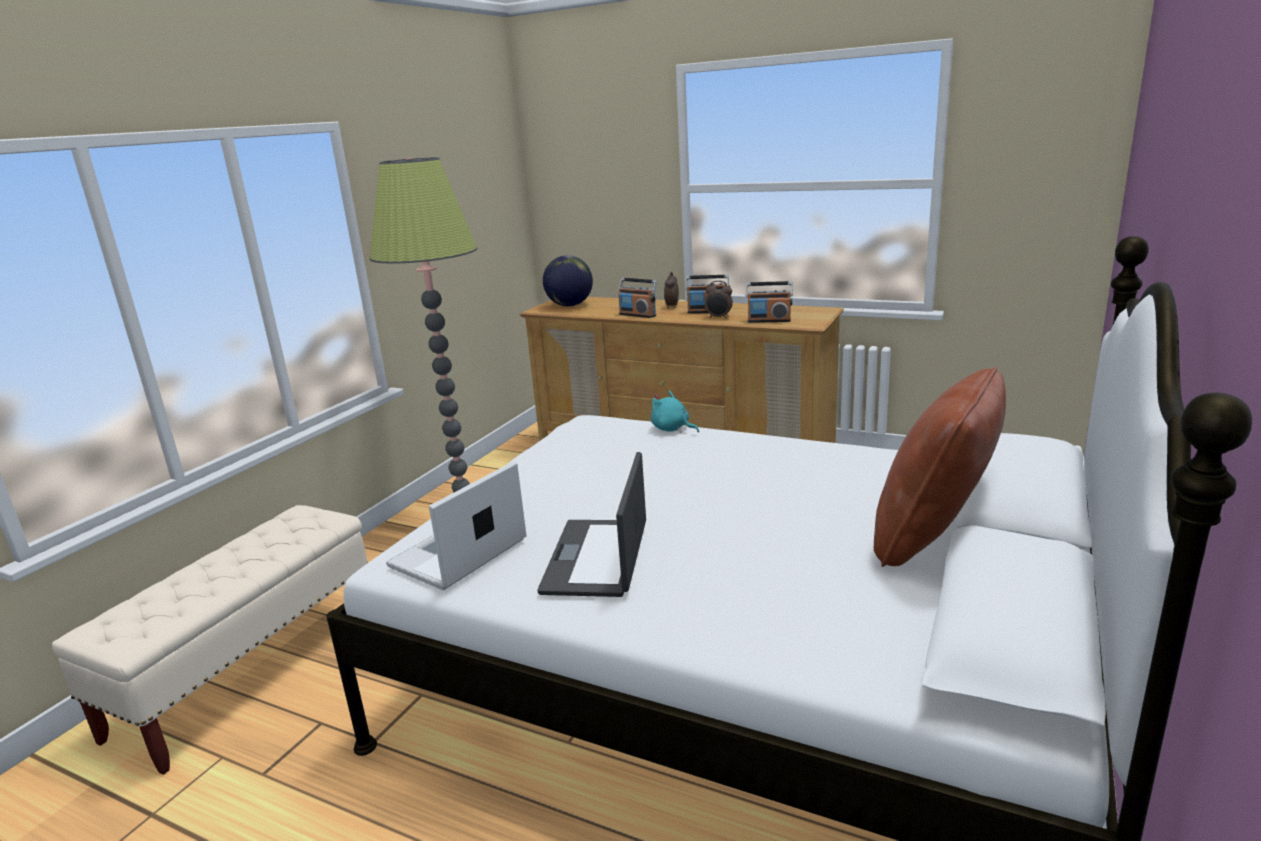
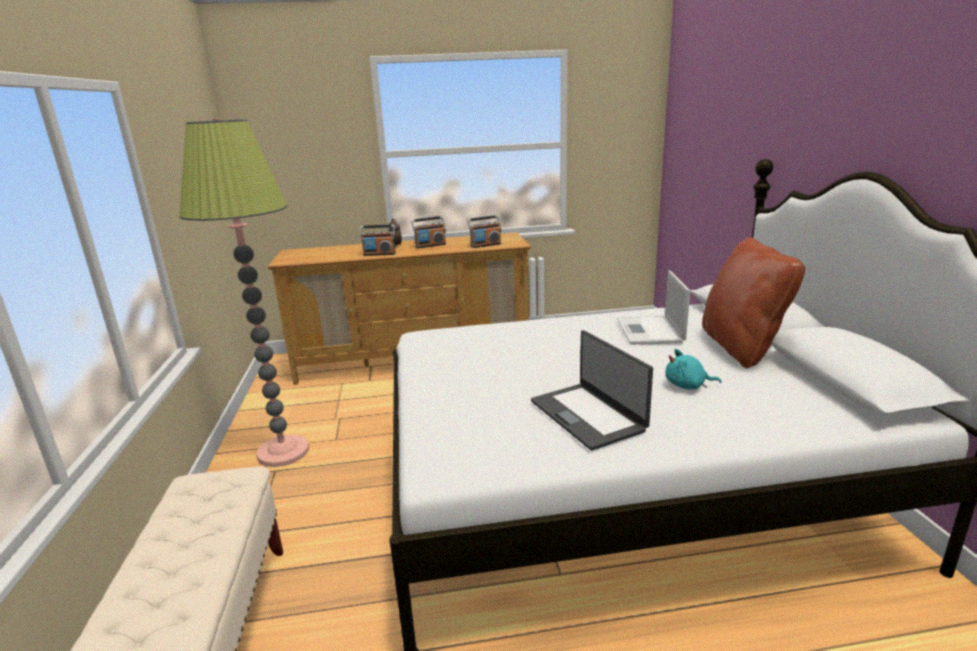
camera: 35 degrees left, 0 degrees up
(457, 554) = (482, 447): laptop -> laptop (650, 331)
(570, 305) = (306, 255): globe -> none
(672, 429) = (495, 326): turquoise plush toy -> turquoise plush toy (687, 386)
(719, 317) = (446, 248): alarm clock -> none

